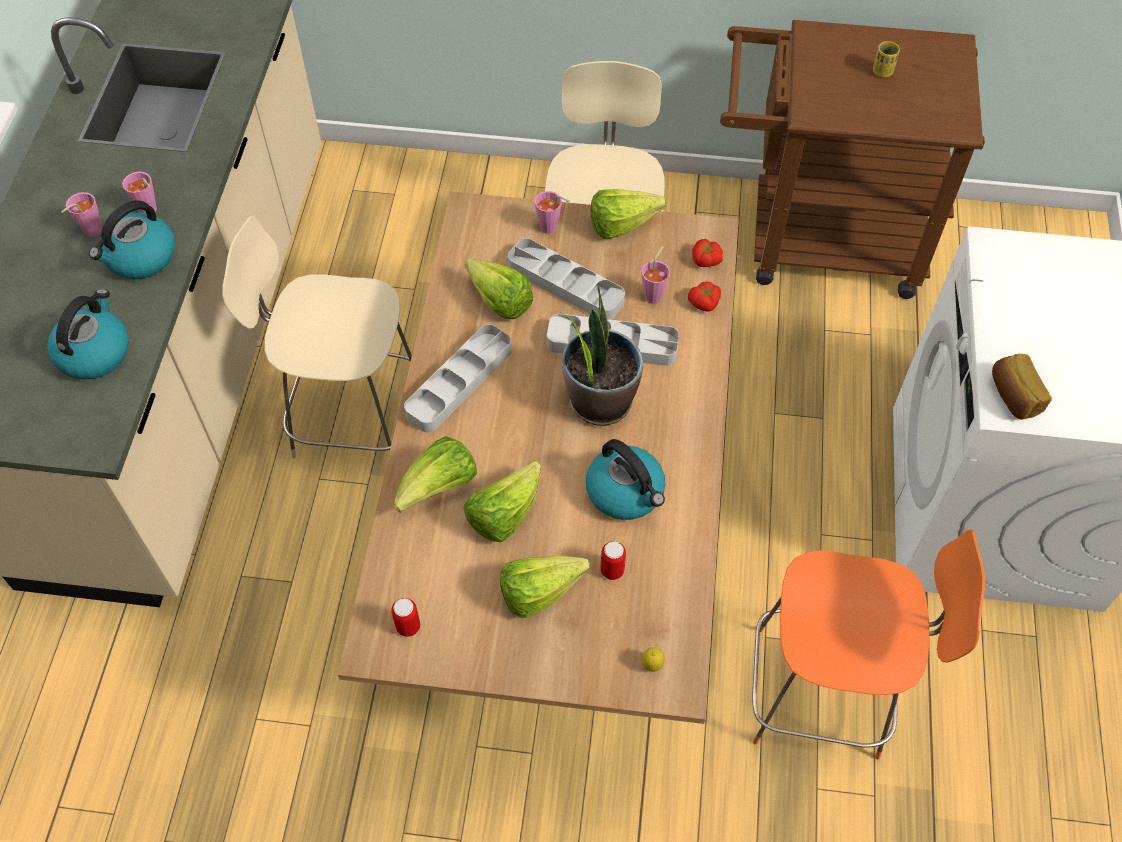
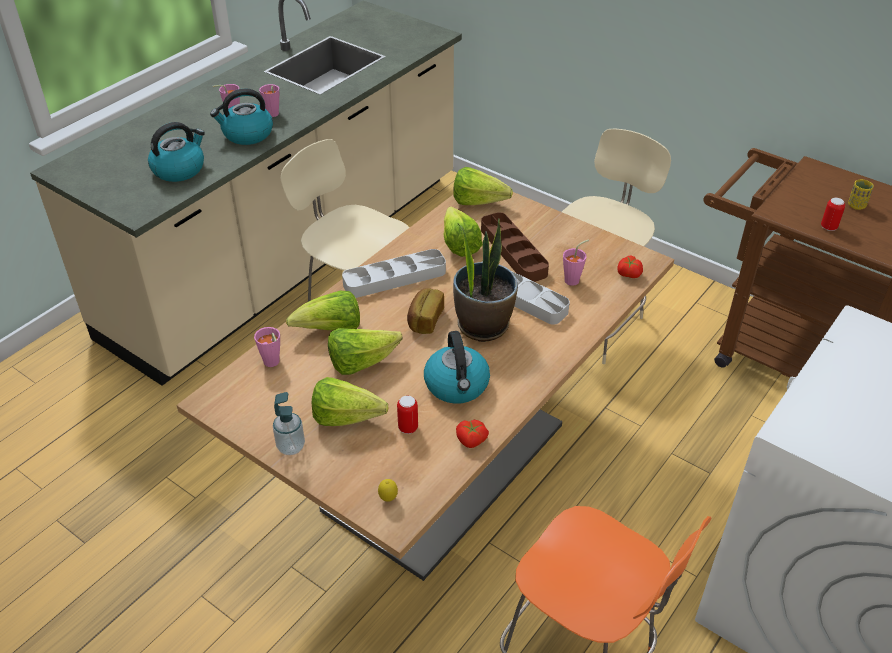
camera: 30 degrees right, 15 degrees down
(408, 626) = (243, 398): can -> can (828, 227)
(507, 658) = (291, 446): none -> soap dispenser
(551, 229) = (529, 218): pink cup -> pink cup (272, 364)
(565, 284) = (513, 251): grey tray -> brown tray
(628, 225) = (586, 235): lettuce -> lettuce (483, 204)
(704, 303) = (607, 298): tomato -> tomato (471, 440)
(1013, 396) = (802, 426): bread -> bread (424, 320)

